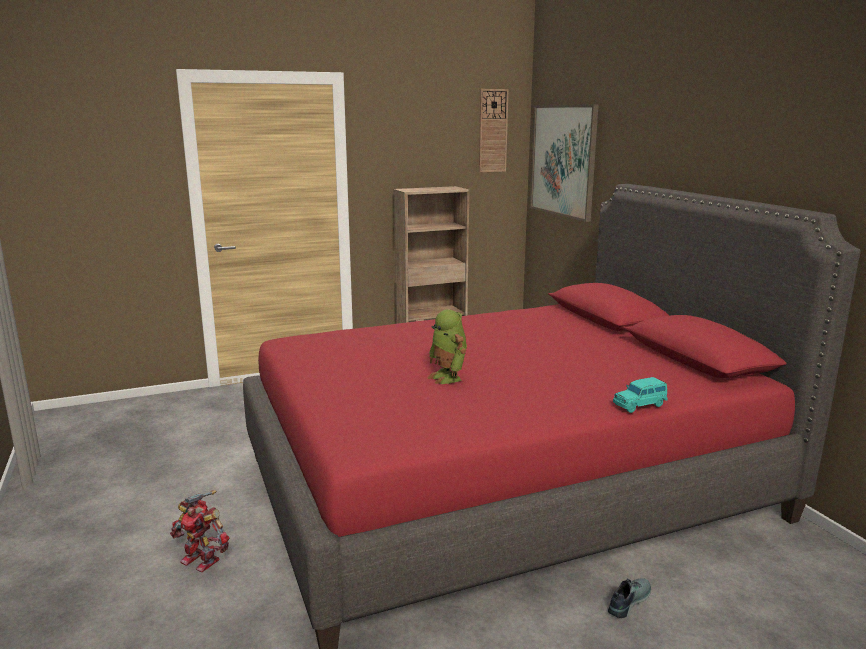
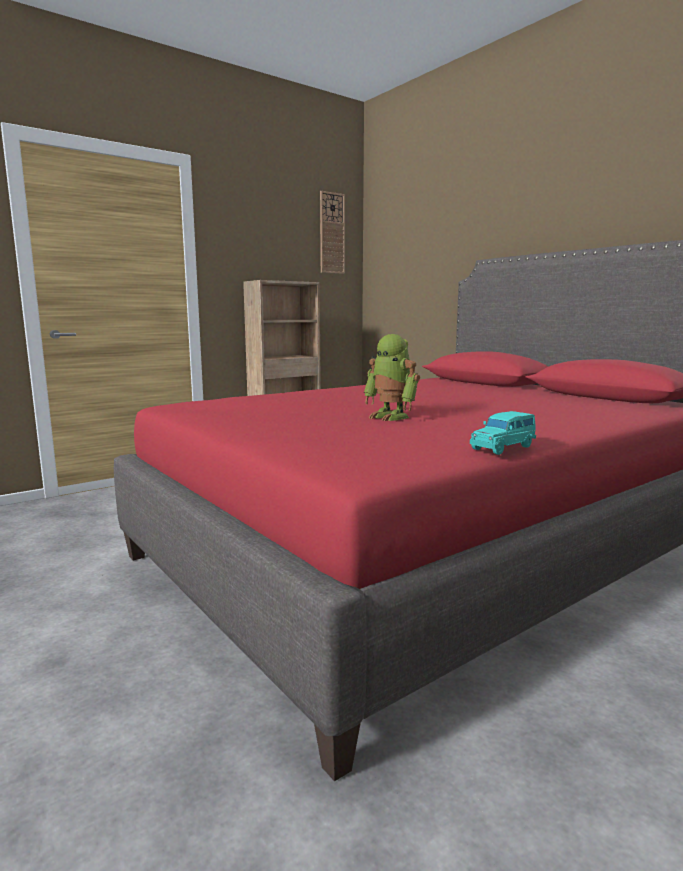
camera: 15 degrees left, 5 degrees down
(202, 559) = (98, 678): toy robot -> none
(563, 160) = (404, 256): picture -> none
(627, 601) = (639, 641): shoe -> none
(640, 405) = (616, 421): turquoise toy car -> turquoise toy car (503, 447)

